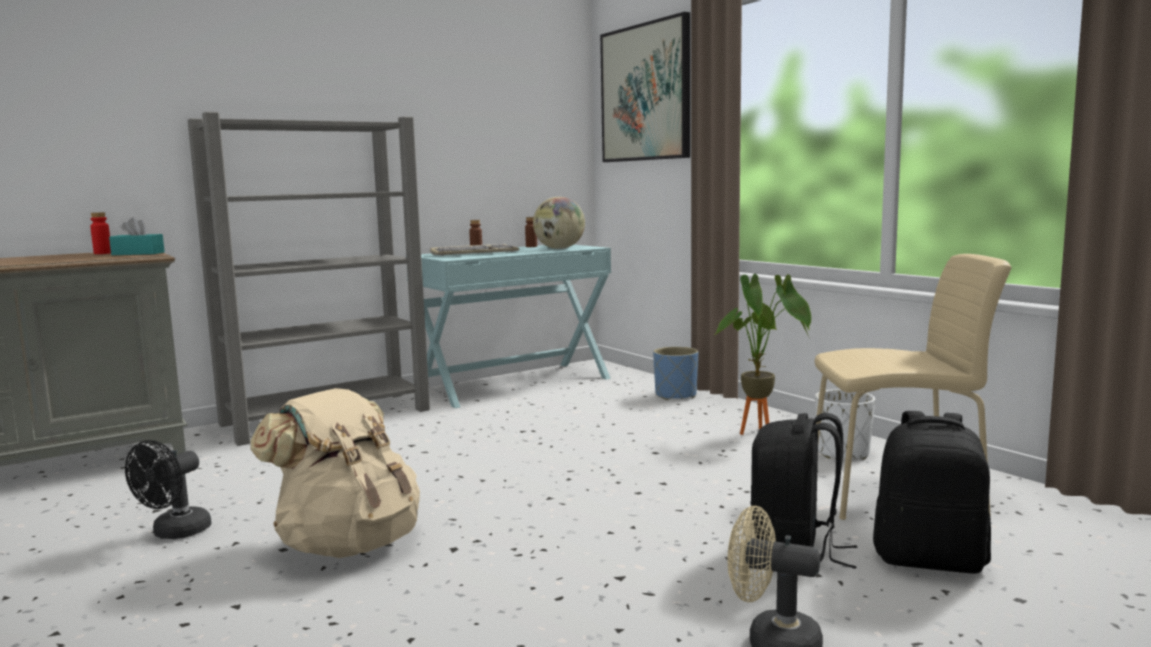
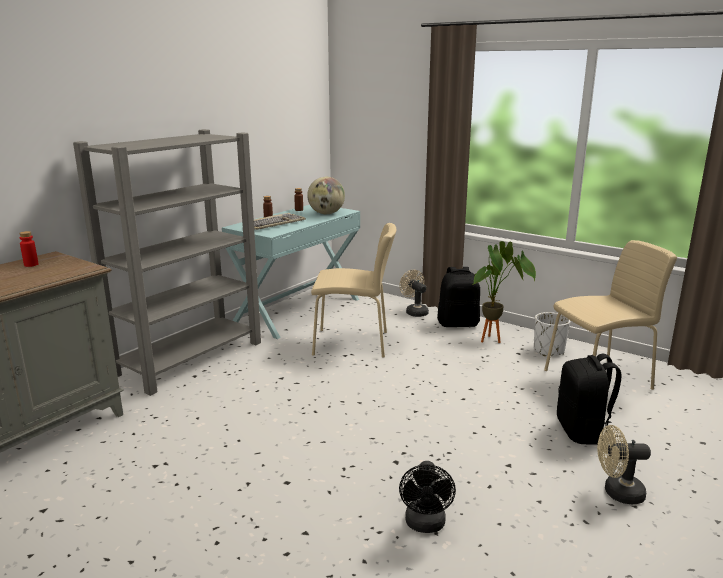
camera: 20 degrees left, 10 degrees up
(138, 253) = (69, 264): turquoise tissue box -> none
(175, 533) = (194, 483): black fan -> black fan (425, 525)
(348, 544) = (326, 470): beige backpack -> none
(550, 420) = (354, 343): none -> beige chair
(645, 93) = (381, 98): picture -> none
(675, 395) = (414, 311): blue planter -> beige fan
(930, 560) = (647, 424): black backpack -> black backpack (458, 323)

